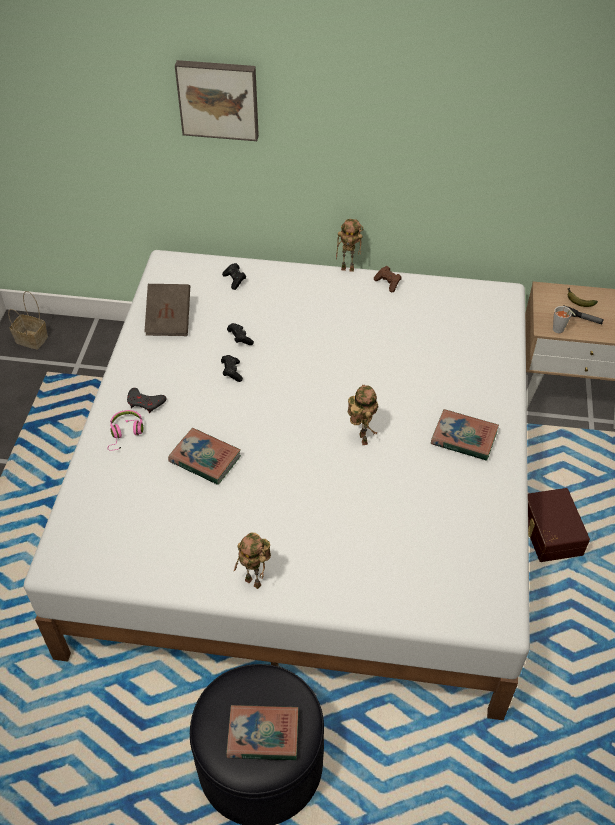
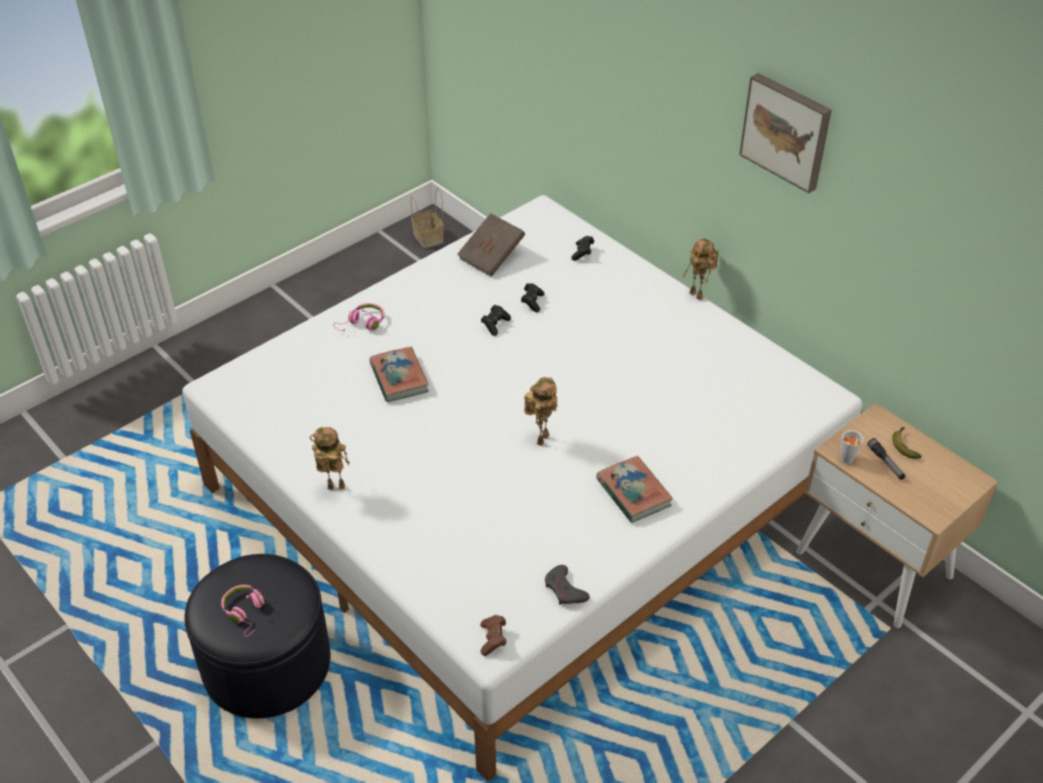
camera: 40 degrees right, 5 degrees down
(145, 402) = (402, 309): grey game controller -> grey game controller (565, 590)
(218, 99) = (620, 61): picture -> picture (787, 131)
(255, 582) = (334, 488): toy robot -> toy robot turned 105 degrees clockwise
(263, 735) = (245, 613): book -> pink headphones
(388, 283) = (720, 327): brown game controller -> brown game controller (493, 639)
(549, 533) = (709, 669): brown storage box -> none

